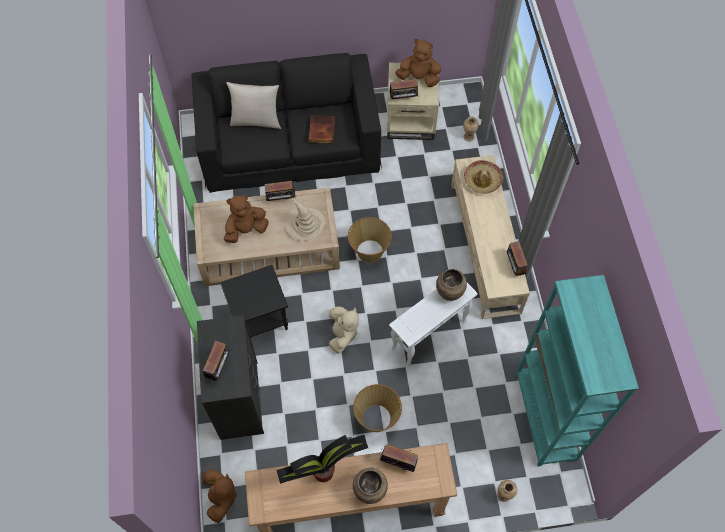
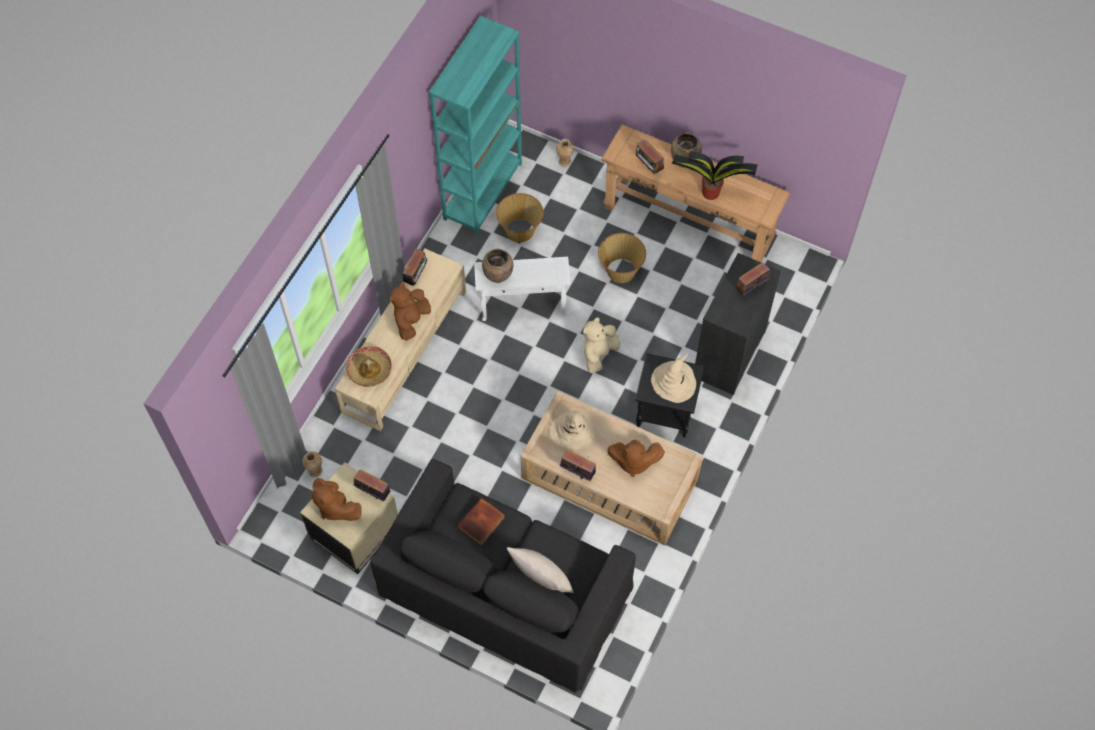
camera: 145 degrees left, 0 degrees up
(221, 498) = (790, 288): brown plush toy -> brown plush toy (411, 320)
(250, 295) = (673, 382): none -> beige hat
(369, 251) = (515, 415): basket -> basket (520, 231)

